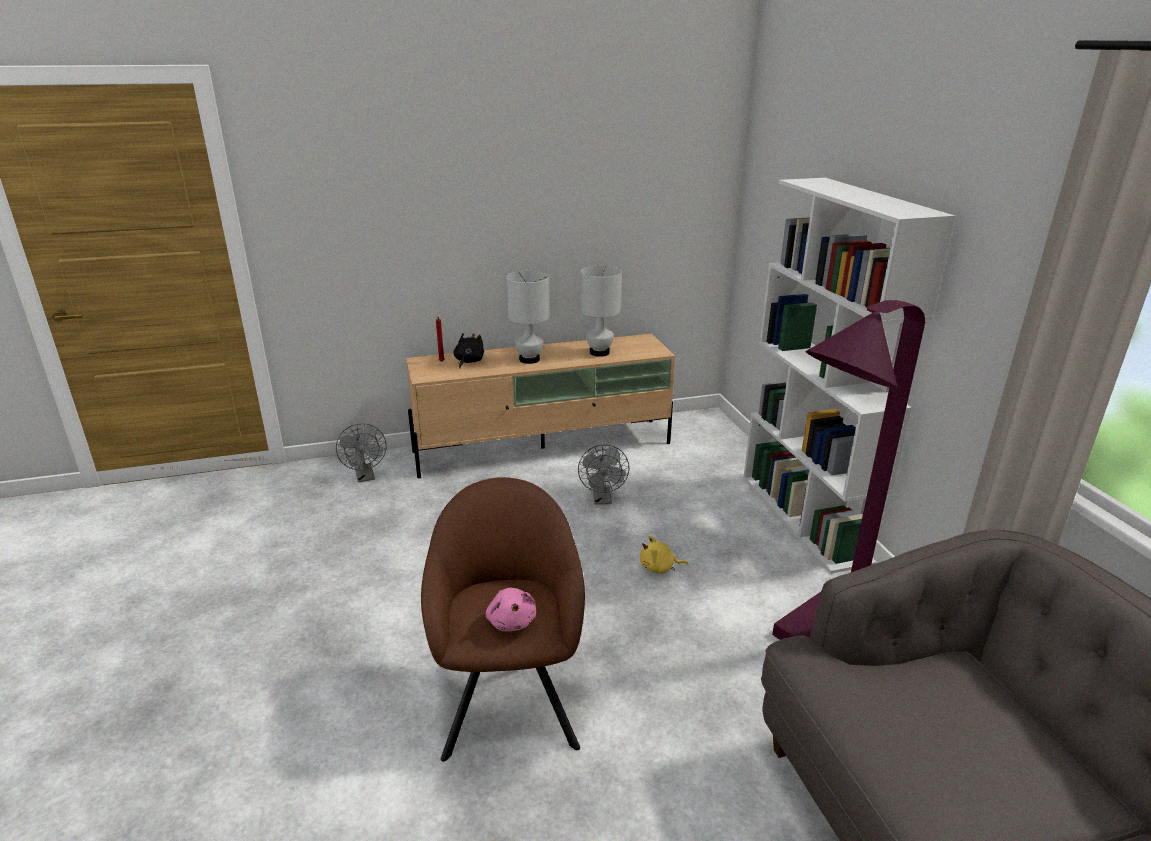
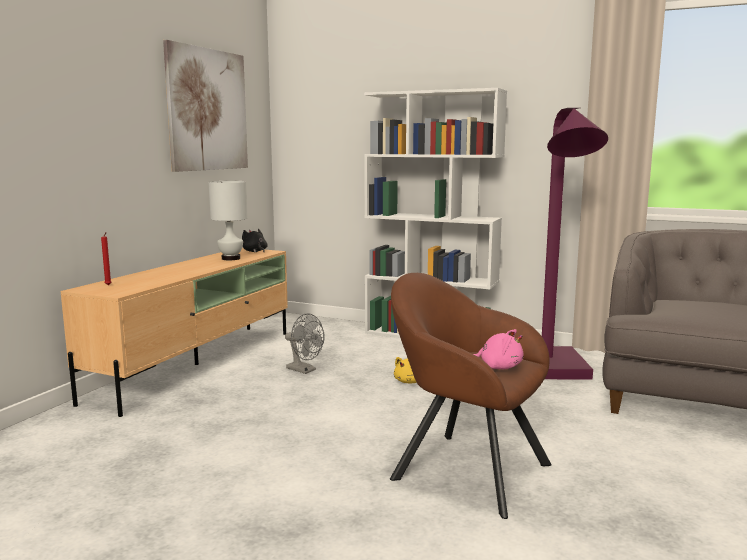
camera: 50 degrees left, 15 degrees down
(365, 477) = (58, 437): grey fan -> none
(468, 361) = (135, 280): black plush toy -> black plush toy (255, 251)
(529, 359) = (186, 270): white table lamp -> none
(620, 178) = (208, 110): none -> picture

